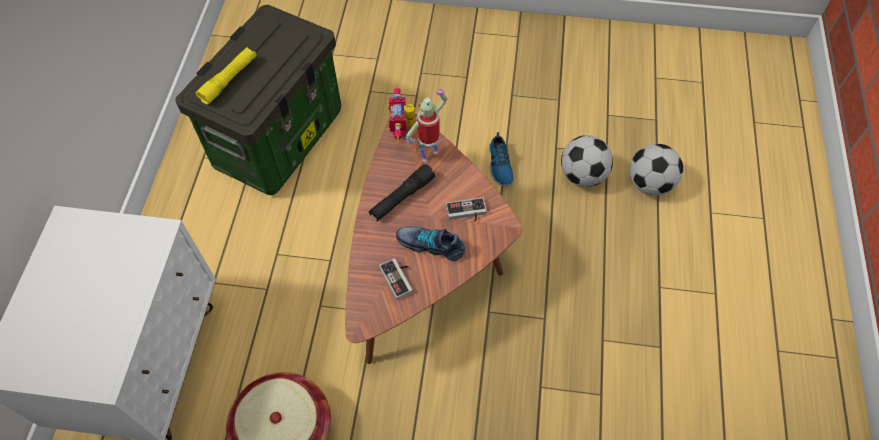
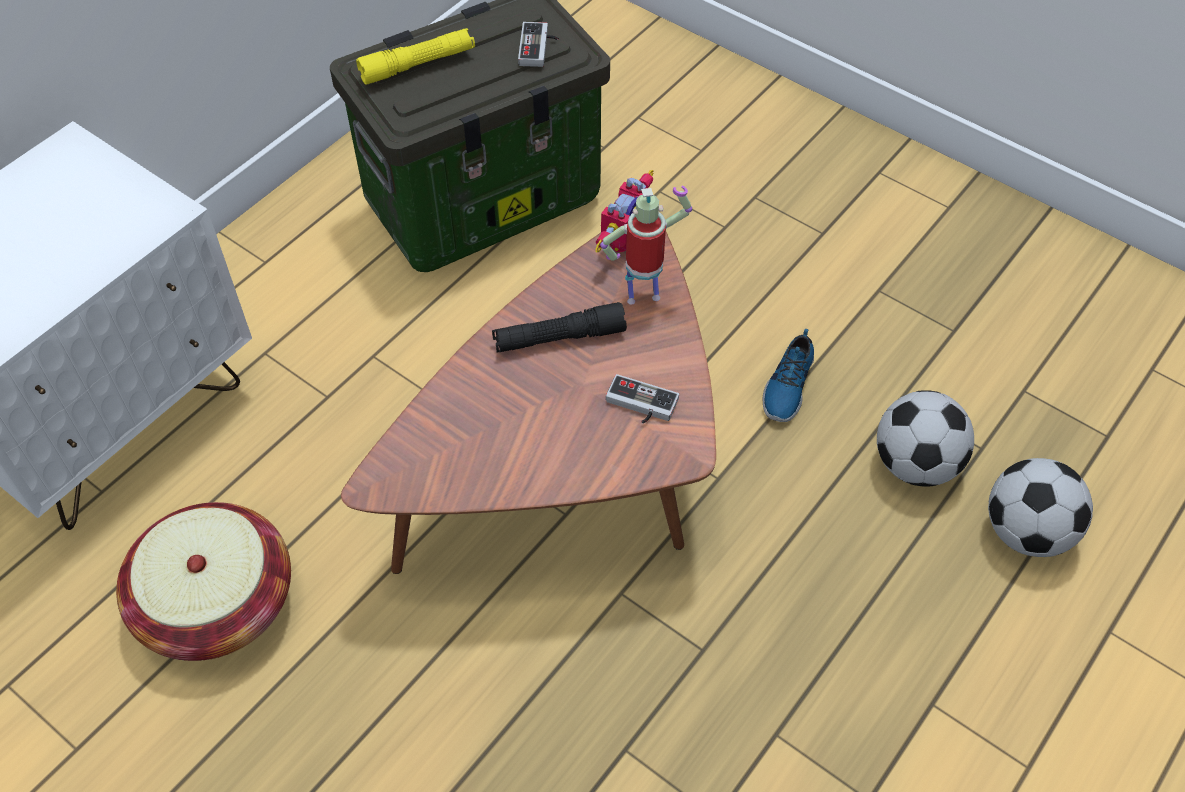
camera: 30 degrees right, 5 degrees down
(399, 278) = (474, 449): game controller -> game controller (539, 48)
(431, 244) = (553, 424): shoe -> none

